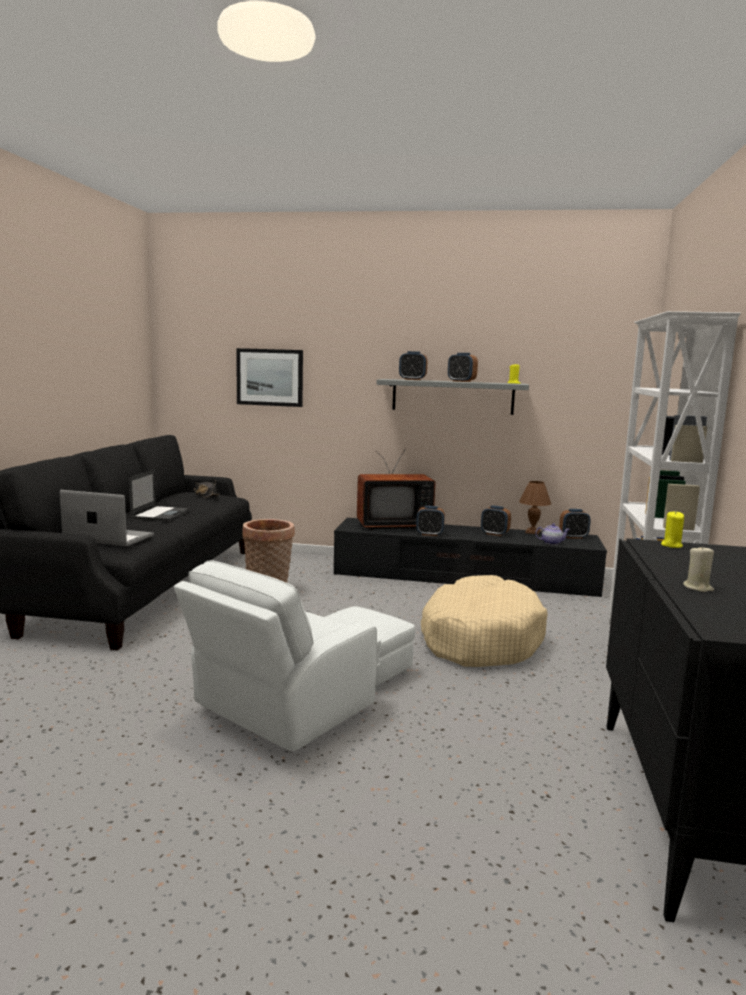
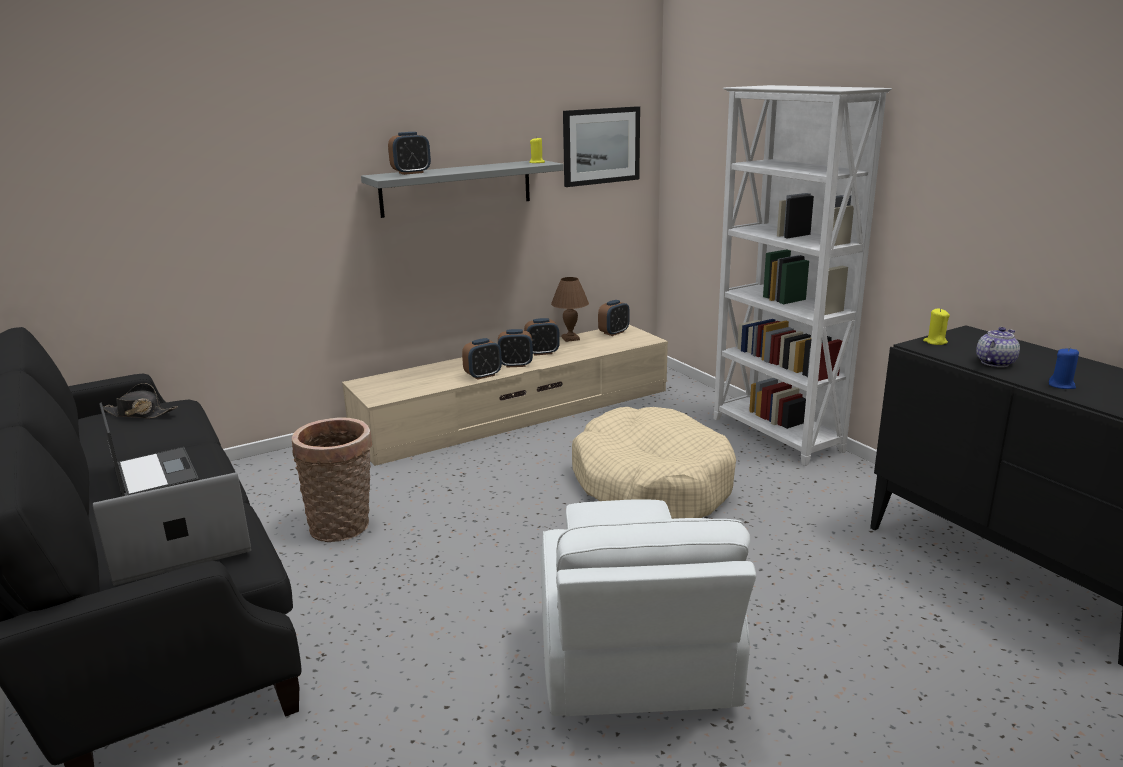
camera: 40 degrees left, 10 degrees up
(270, 377) = (178, 196): picture -> picture (601, 146)
(392, 525) = (419, 376): television -> none
(461, 381) = (476, 168): alarm clock -> alarm clock (515, 365)
(464, 576) = (515, 412): black tv stand -> beige tv stand
(551, 543) = (611, 347): teapot -> teapot (994, 362)
(698, 588) = (1061, 385): beige candle -> blue candle

